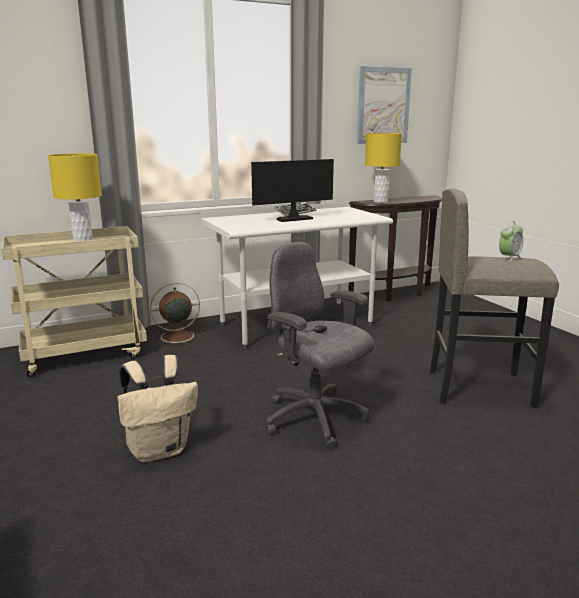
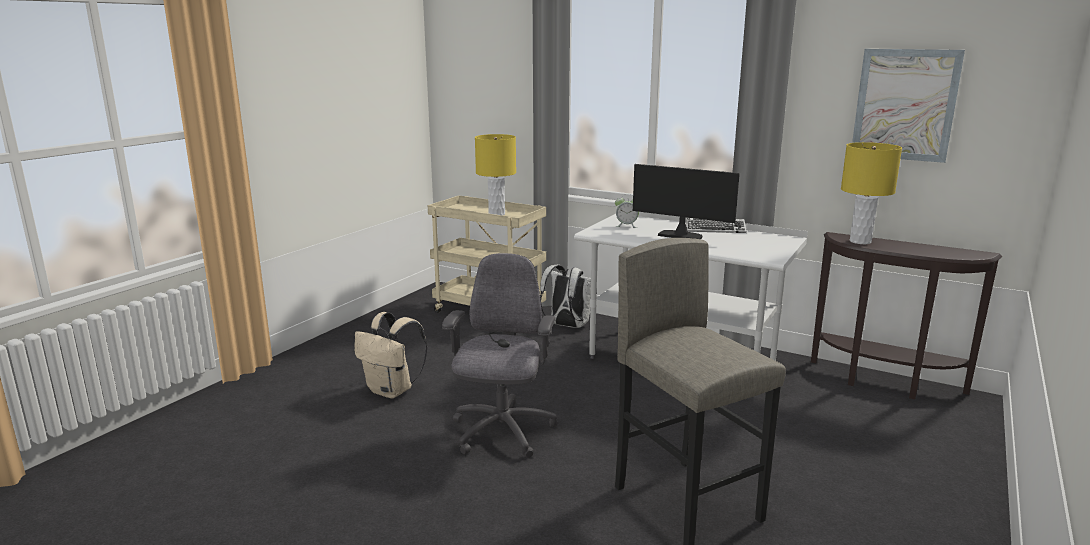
camera: 55 degrees right, 0 degrees up
(175, 337) = (567, 326): brown fan -> white backpack
(509, 258) = (722, 347): alarm clock -> alarm clock (627, 225)

